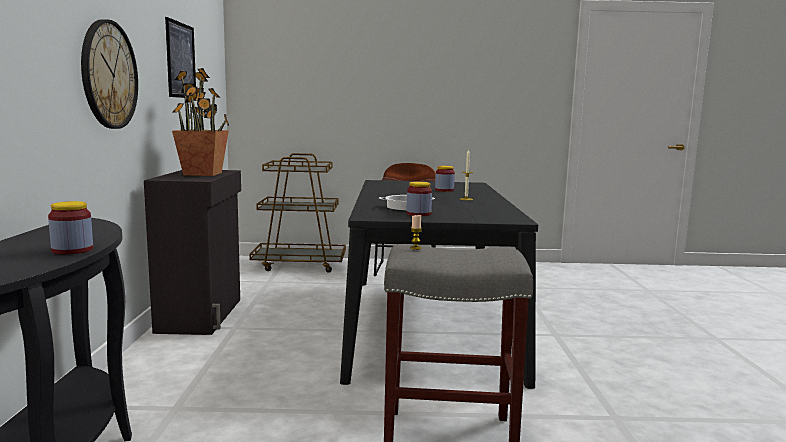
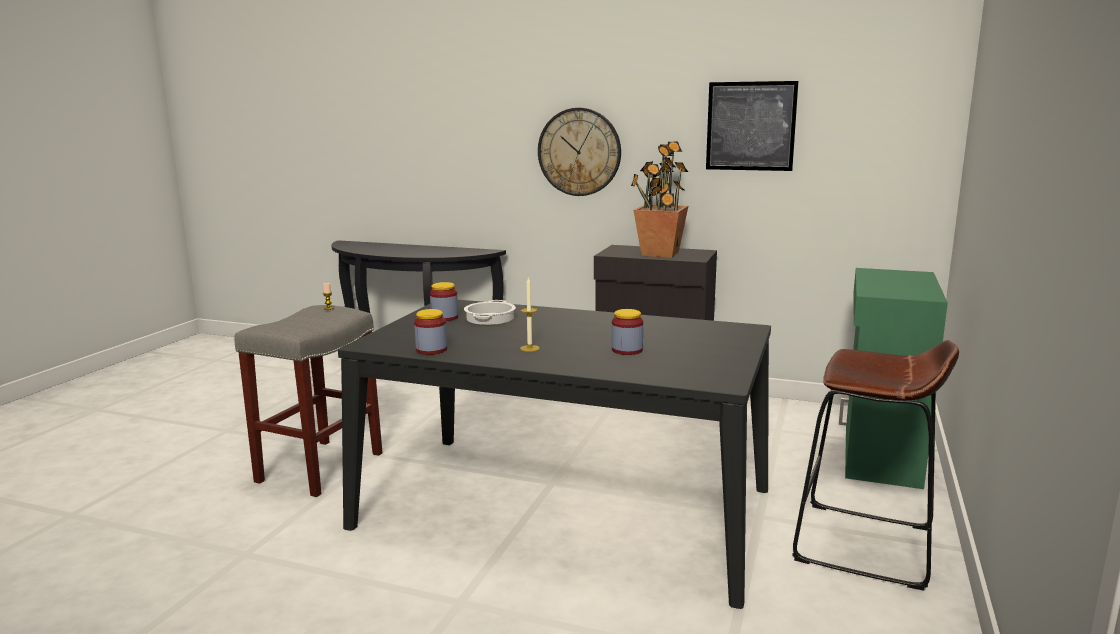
camera: 110 degrees right, 5 degrees up
(72, 250) = (397, 253): jar -> jar (431, 350)
(300, 265) = (879, 455): brown cart -> green cabinet

